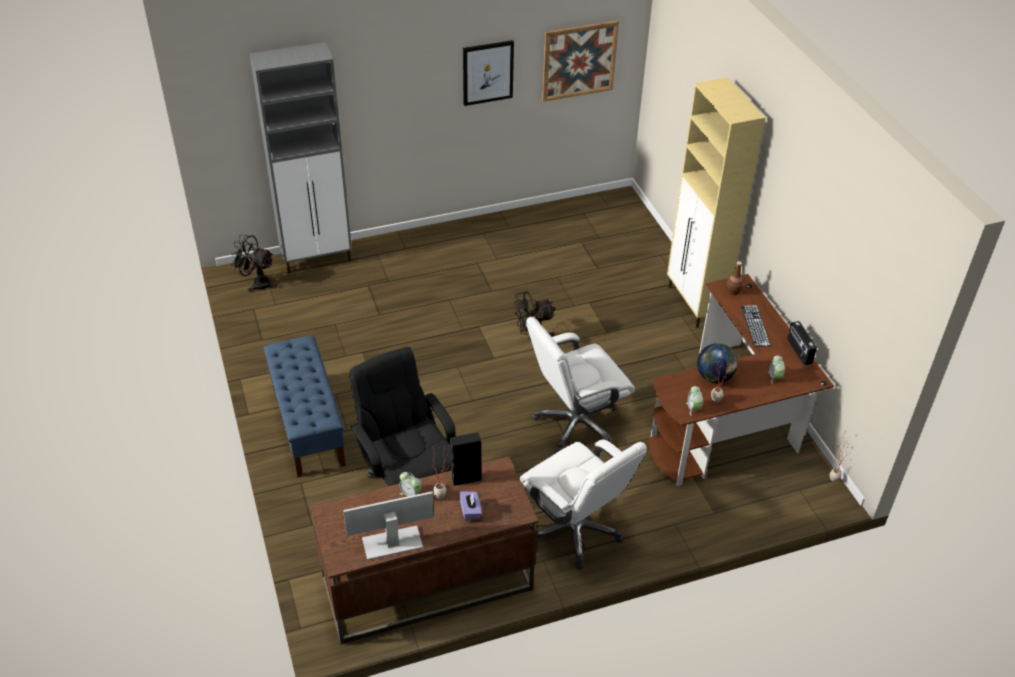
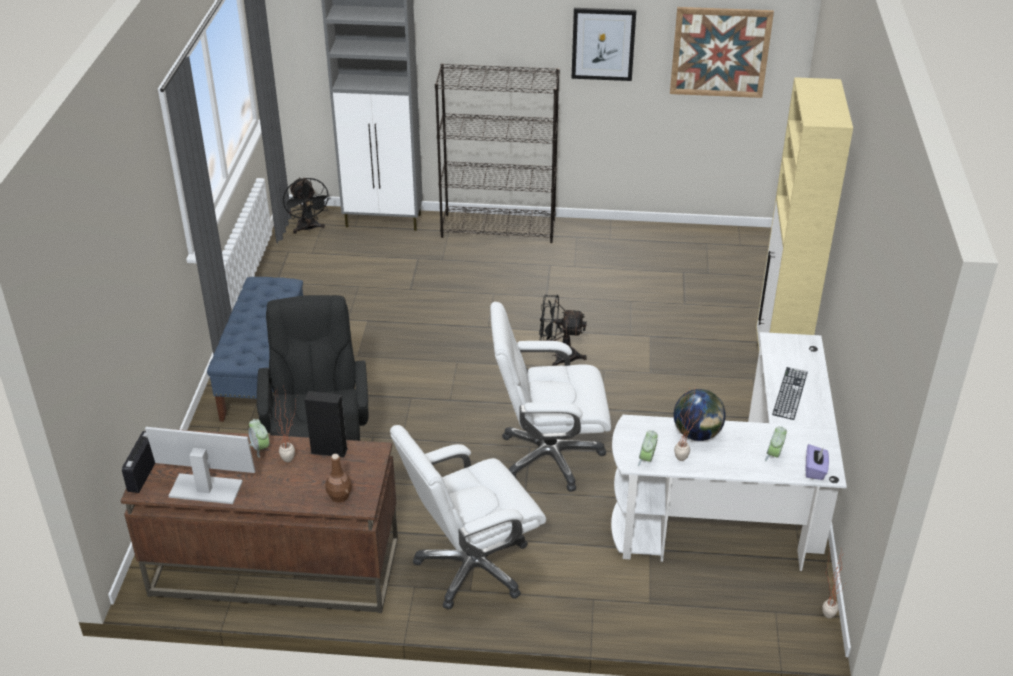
camera: 25 degrees right, 5 degrees down
(257, 283) = (308, 229): black fan -> black fan turned 150 degrees counterclockwise
(417, 241) = (499, 228): none -> black bookcase
(470, 511) = (309, 484): purple tissue box -> purple tissue box (815, 470)
(575, 530) = (472, 567): white office chair -> white office chair turned 75 degrees clockwise
(731, 420) = (739, 508): brown desk -> white desk
(733, 291) = (788, 349): brown bottle -> brown bottle (339, 496)
(799, 351) = (826, 436): radio -> radio (143, 473)

